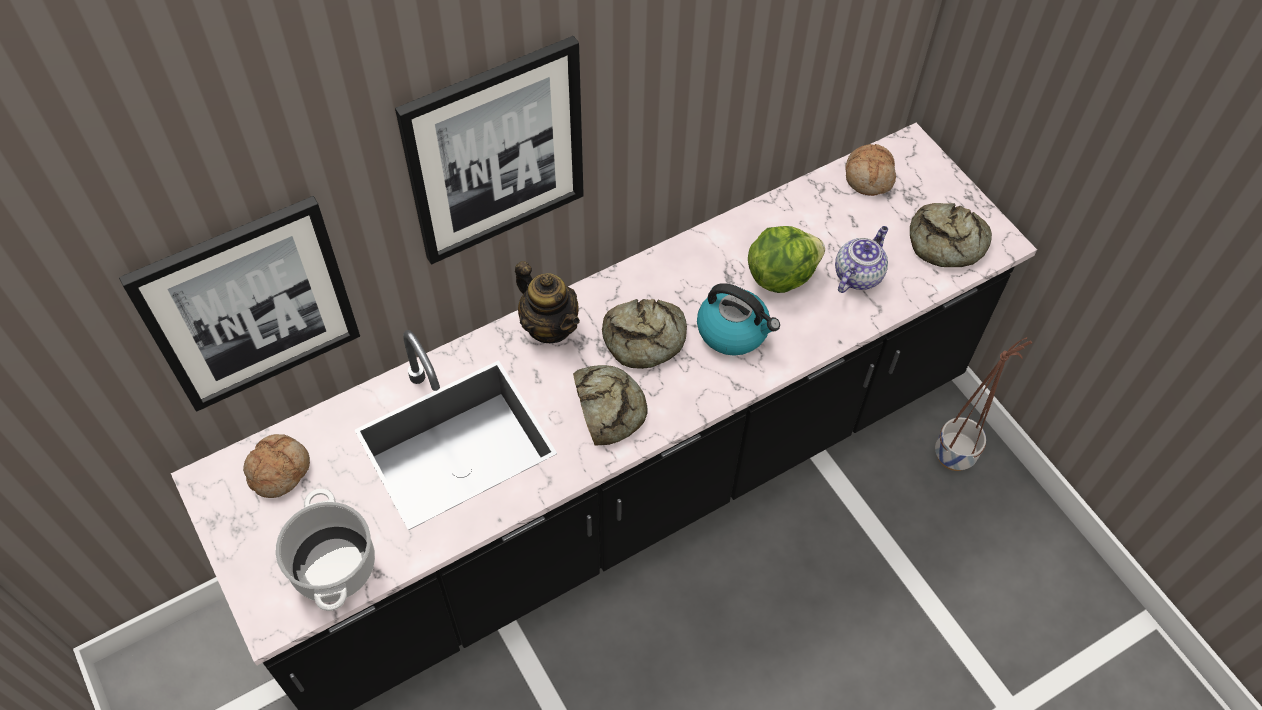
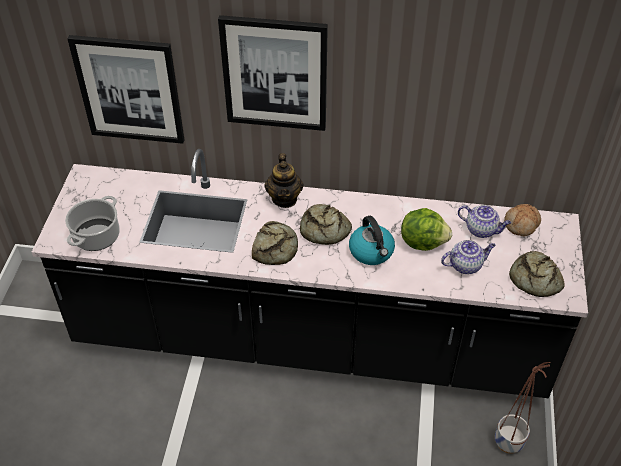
camera: 40 degrees right, 10 degrees down
(278, 469) = (113, 187): bread -> none
(832, 213) = (482, 230): none -> teapot

